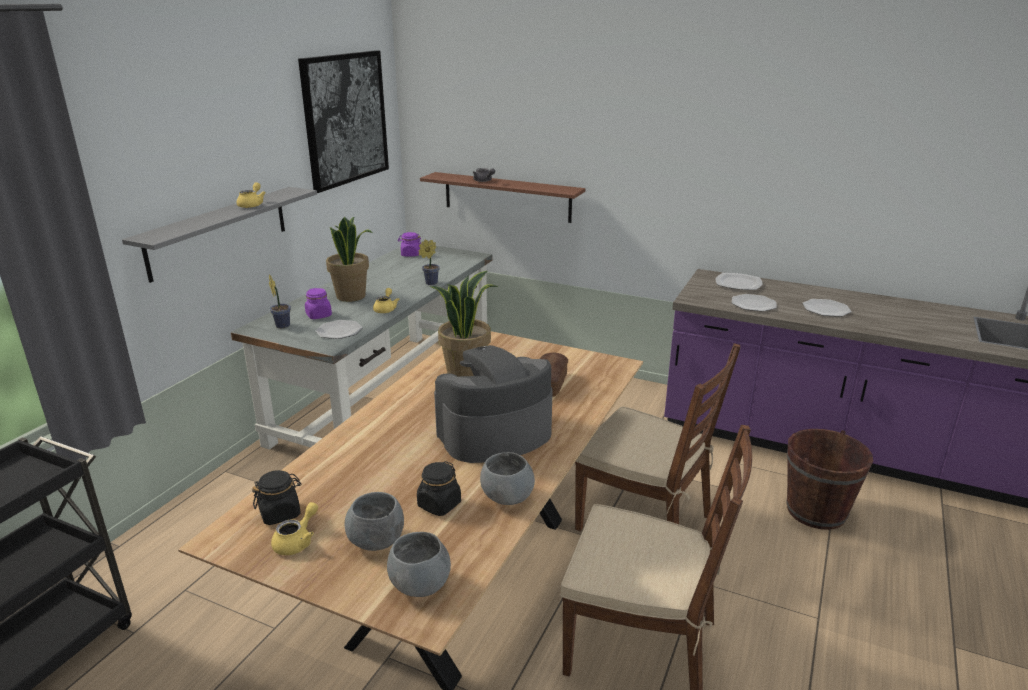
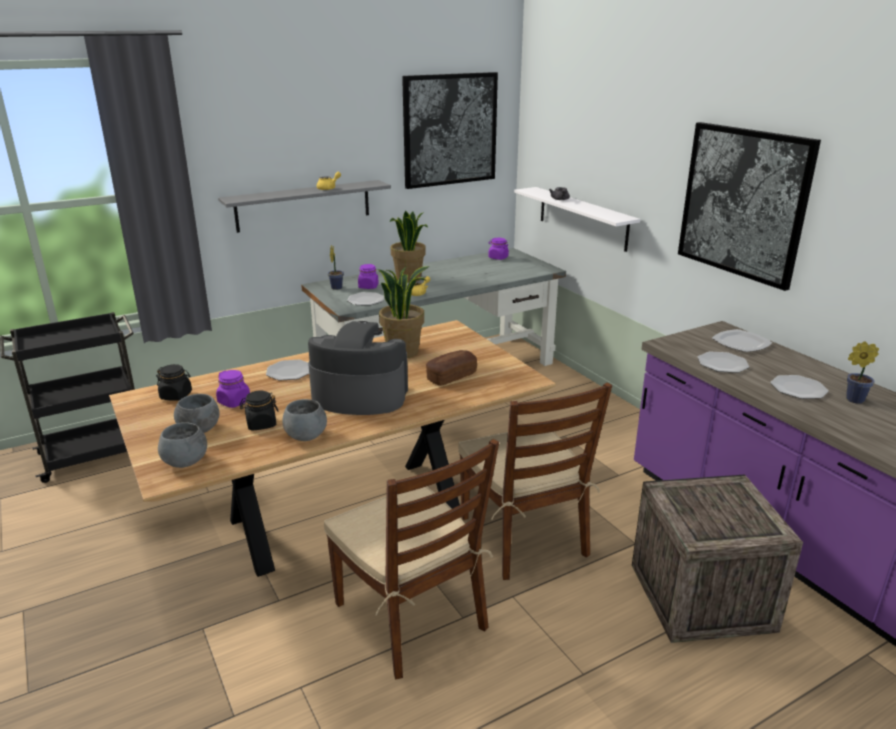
camera: 35 degrees right, 0 degrees up
(297, 541) = (162, 413): yellow teapot -> none
(367, 492) = (234, 402): none -> purple jar
(377, 435) = (289, 371): none -> plate
(429, 283) = (479, 282): potted plant -> potted plant (852, 399)
(507, 197) = (582, 218): brown shelf -> white shelf
(707, 158) = (743, 203): none -> picture
(816, 511) = (701, 597): brown bucket -> crate

